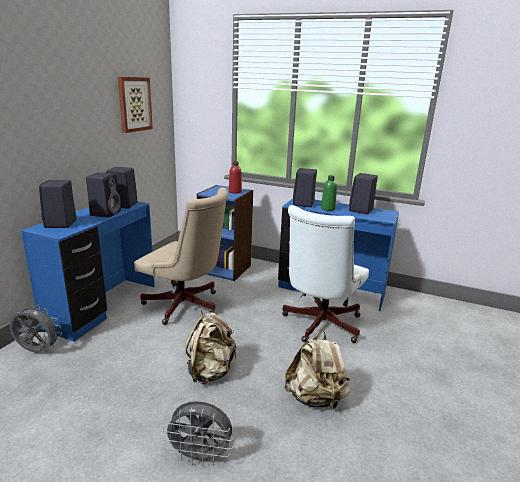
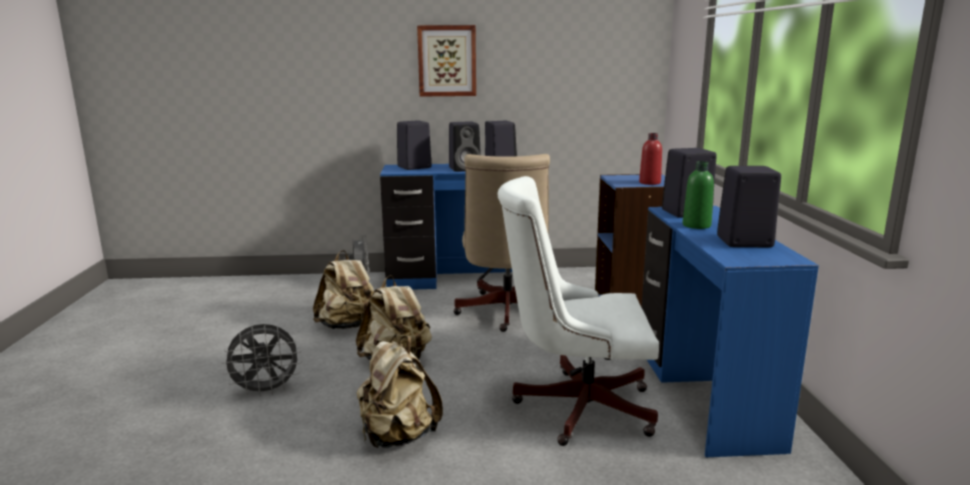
camera: 65 degrees right, 5 degrees down
(123, 380) = (348, 326): none -> beige backpack
(134, 104) = (579, 48): picture -> picture (447, 61)
(200, 457) = (266, 391): grey fan -> grey fan turned 90 degrees counterclockwise

